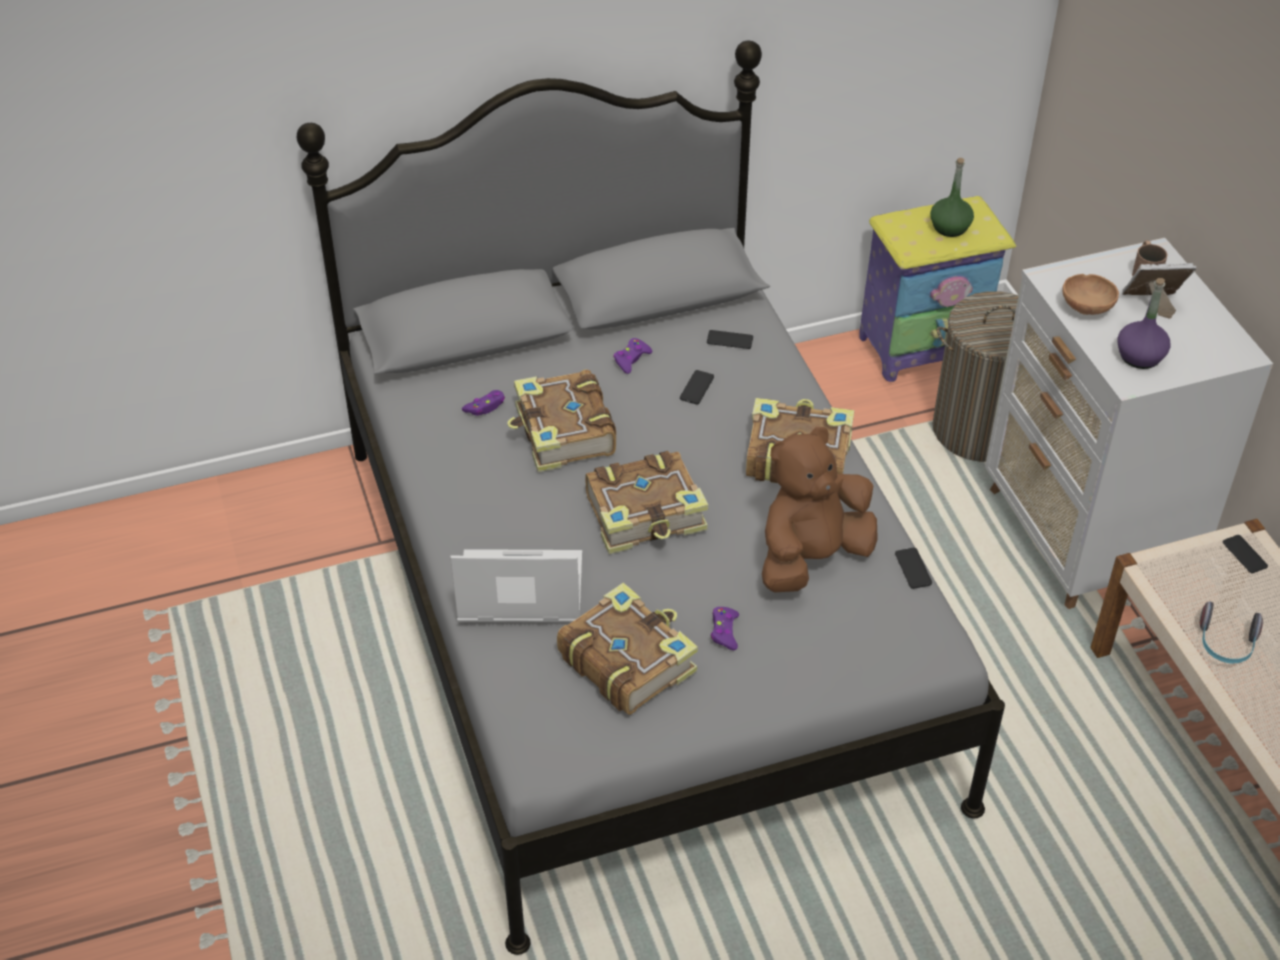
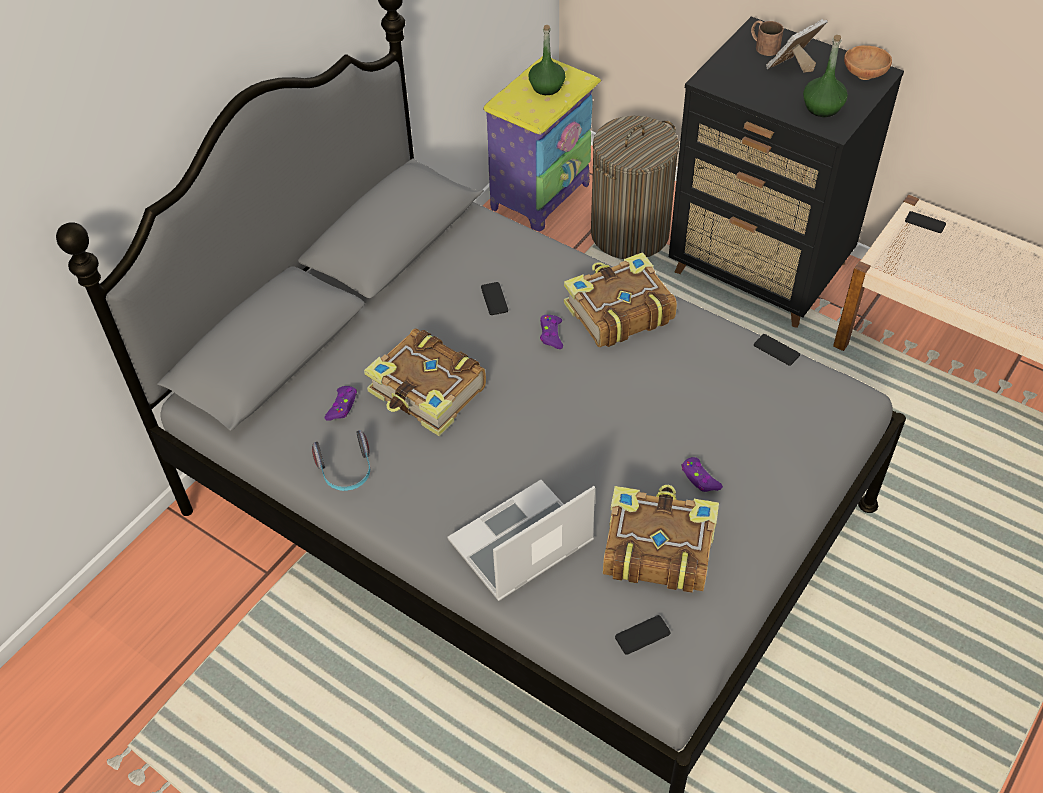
camera: 35 degrees left, 5 degrees up
(631, 359) = (422, 303): purple game controller -> purple game controller (551, 335)
(647, 515) = (556, 421): book -> none
(729, 340) = (483, 248): phone -> phone (642, 635)
(811, 558) = (703, 383): brown plush toy -> none
(1087, 307) = (754, 89): brown bowl -> brown bowl (864, 74)
(1088, 533) = (761, 268): white dresser -> black dresser
(1140, 356) = (822, 107): purple bottle -> green bottle
(1225, 645) = (973, 290): headphones -> headphones (346, 471)

